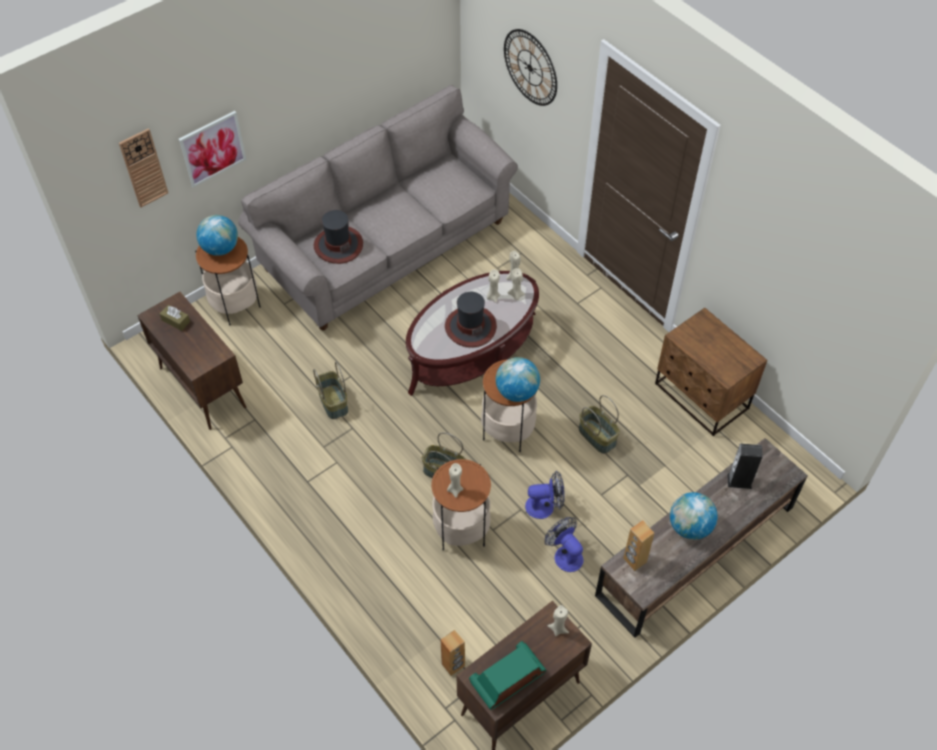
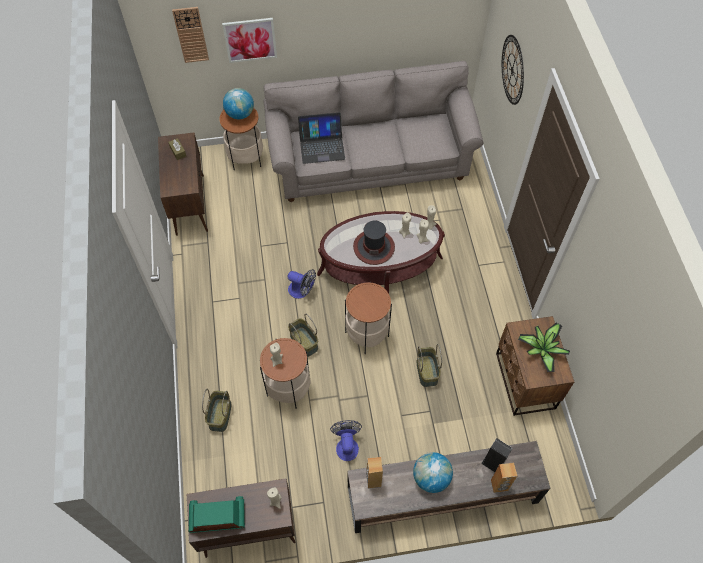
camera: 30 degrees right, 5 degrees up
(334, 402) = (264, 255): basket -> basket (220, 415)
(338, 245) = (322, 146): hat -> laptop
(453, 665) = (221, 480): brown speaker -> brown speaker (499, 485)
(517, 392) = (367, 311): globe -> none
(545, 506) = (356, 402): fan -> fan (302, 291)
(716, 344) = (542, 349): none -> potted plant

